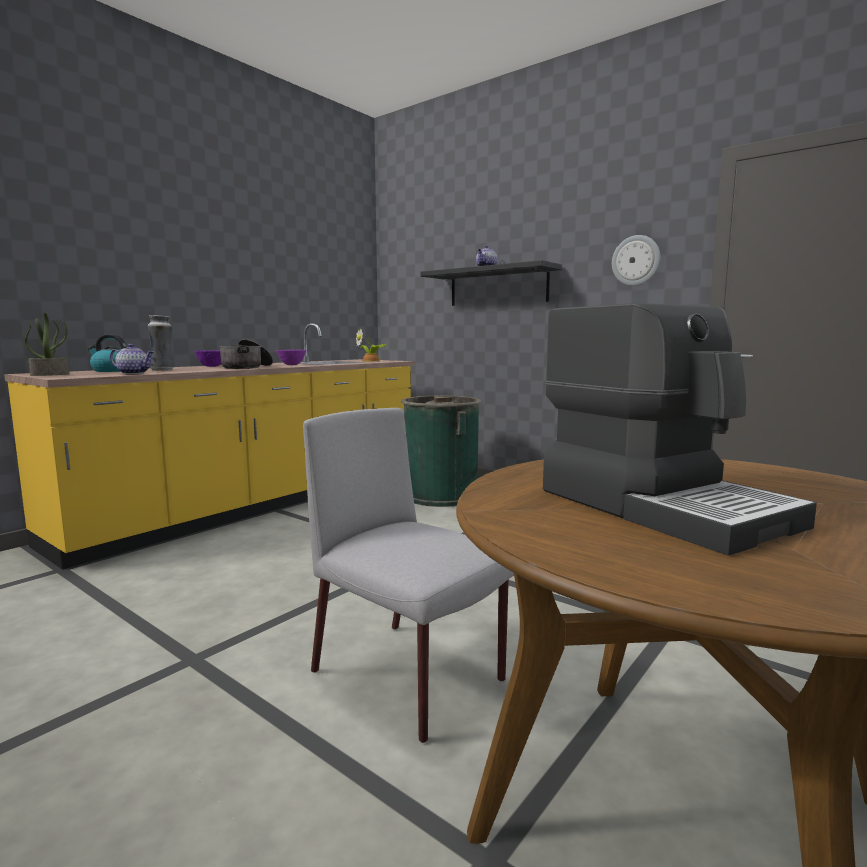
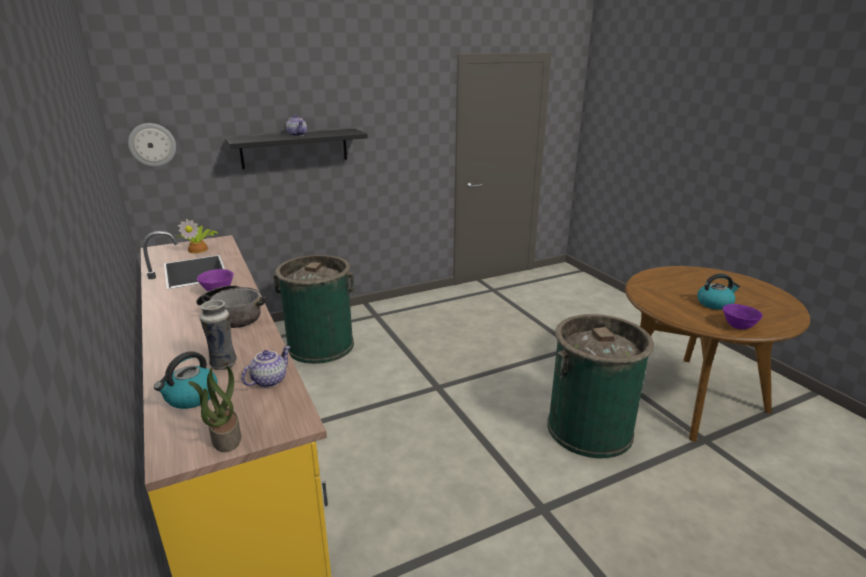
camera: 65 degrees left, 15 degrees up
(212, 366) = (182, 333): purple bowl -> purple bowl (738, 326)
(410, 677) = (589, 429): grey chair -> green trash can
(636, 260) = (411, 126): wall clock -> wall clock (152, 144)
(662, 506) = (715, 303): coffee machine -> kettle

